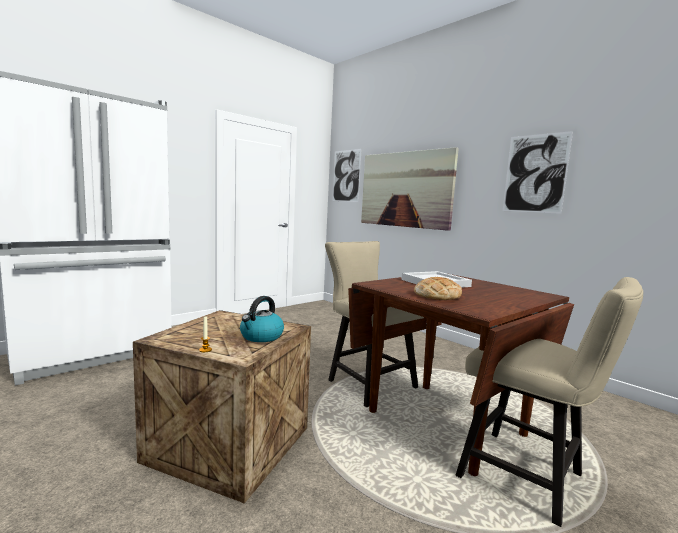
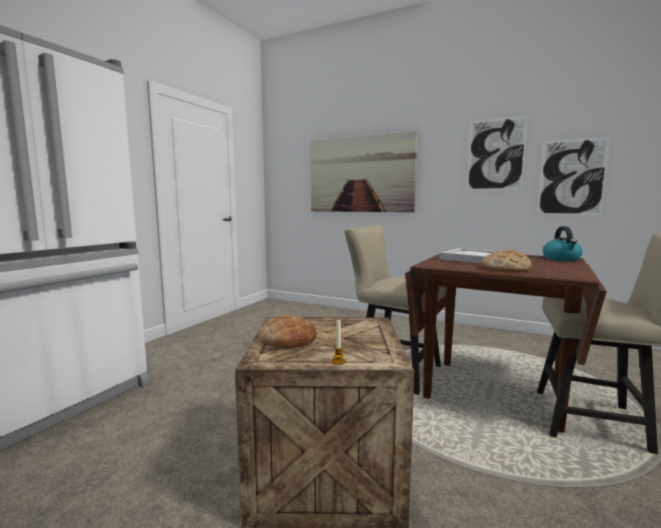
camera: 20 degrees left, 0 degrees up
(202, 328) = (288, 339): none -> bread
(261, 336) = (365, 336): kettle -> kettle (561, 259)
(346, 176) = (287, 162): picture -> picture (571, 177)

